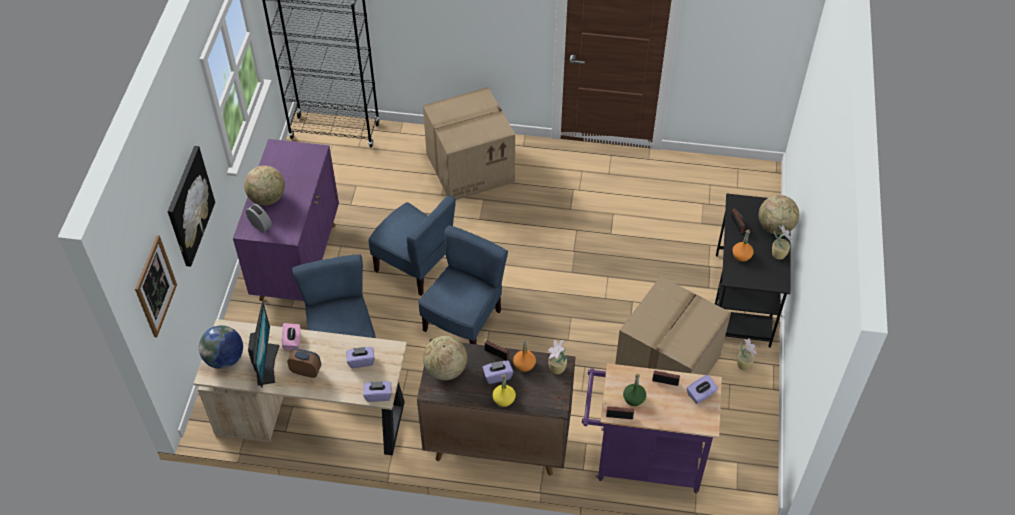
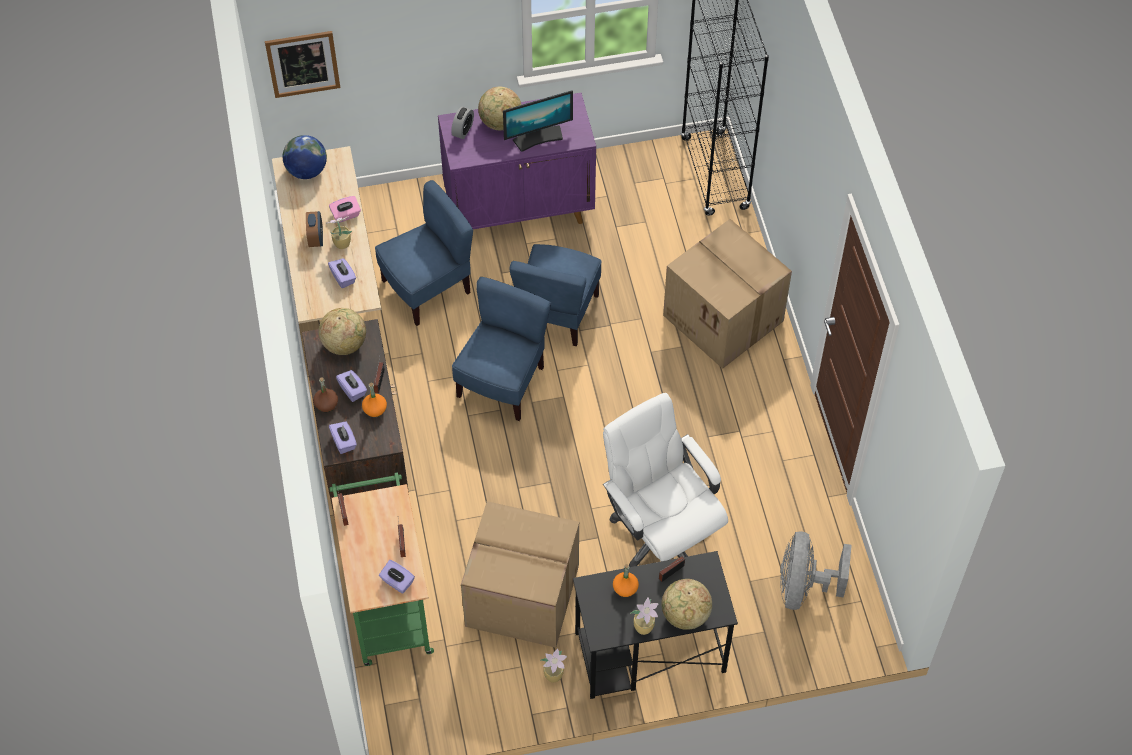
camera: 70 degrees right, 5 degrees up
(189, 206) = (411, 50): picture -> none
(266, 364) = (312, 204): monitor -> monitor (538, 137)
(378, 395) = (309, 305): purple tissue box -> purple tissue box (344, 442)
(464, 321) = (502, 383): blue chair -> blue chair turned 75 degrees counterclockwise
(504, 399) = (326, 404): yellow bottle -> brown bottle
(556, 369) = (379, 439): potted plant -> potted plant (341, 243)
(634, 398) = (370, 520): green bottle -> none
(641, 461) = (387, 602): purple cart -> green cart
(644, 263) = (660, 535): none -> white office chair
(716, 195) = (803, 587): none -> grey fan

